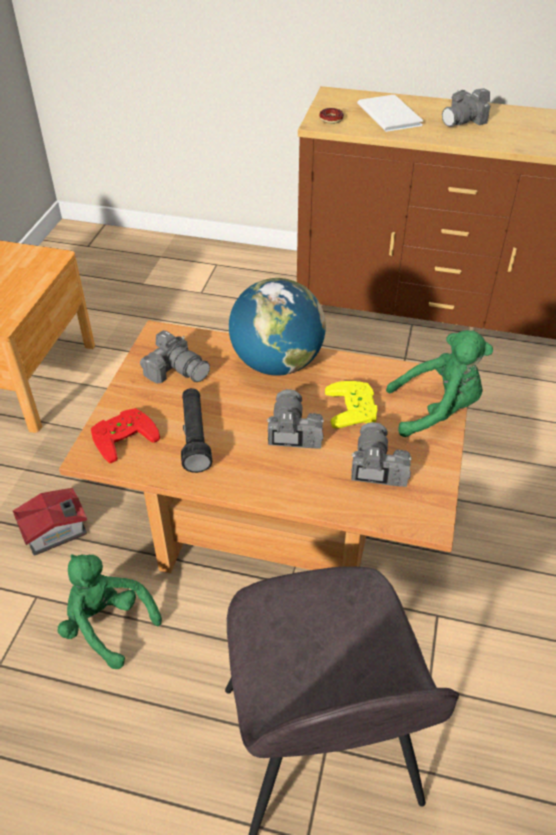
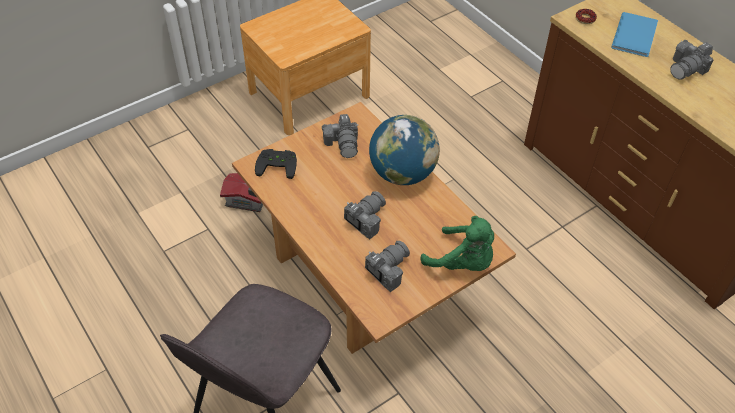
camera: 40 degrees right, 5 degrees up
(107, 625) = (226, 267): green plush toy -> none
(123, 435) = (278, 164): red game controller -> black game controller
(195, 437) = (311, 189): black flashlight -> none
(355, 408) = (415, 229): yellow game controller -> none
(390, 114) = (636, 35): white book -> blue book
(464, 120) = (687, 68): camera -> camera turned 45 degrees counterclockwise

